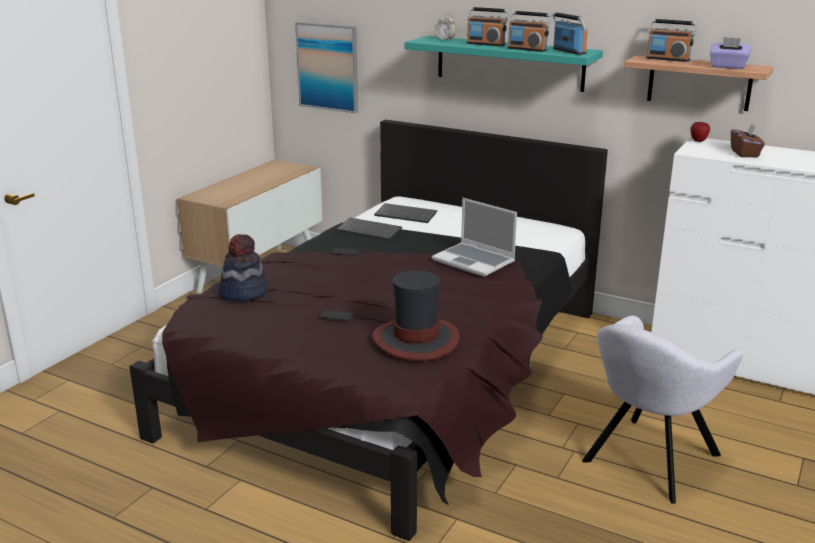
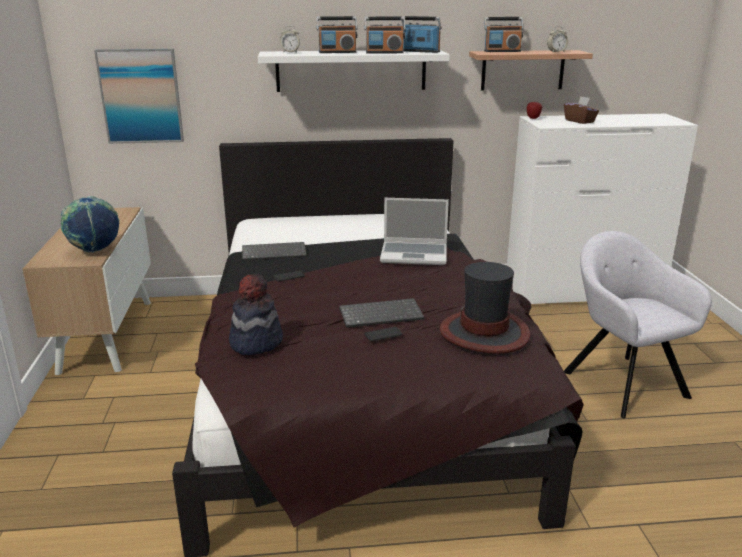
camera: 35 degrees left, 0 degrees up
(236, 196) = (94, 251): none -> globe
(407, 214) = (284, 232): keyboard -> keyboard (381, 314)
(509, 63) = (351, 70): turquoise shelf -> white shelf
(648, 460) = (621, 381): grey armchair -> grey armchair turned 150 degrees clockwise
(727, 67) = (556, 52): purple tissue box -> alarm clock

